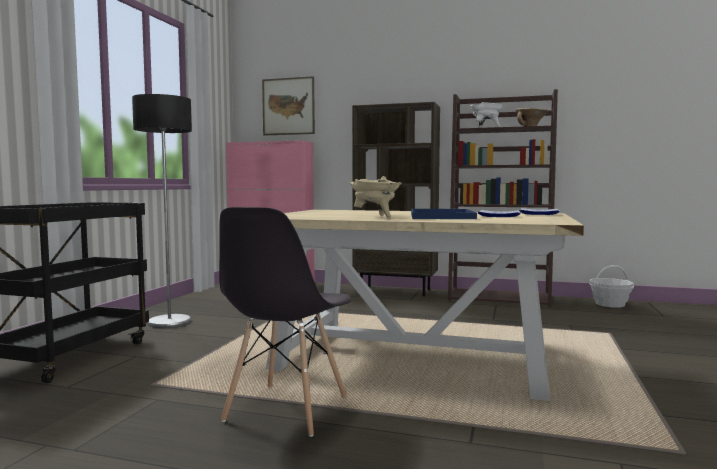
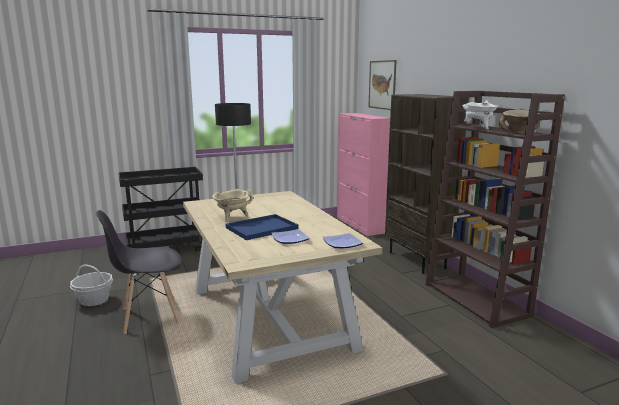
camera: 50 degrees right, 10 degrees up
(610, 304) = (569, 353): basket -> basket (94, 300)

